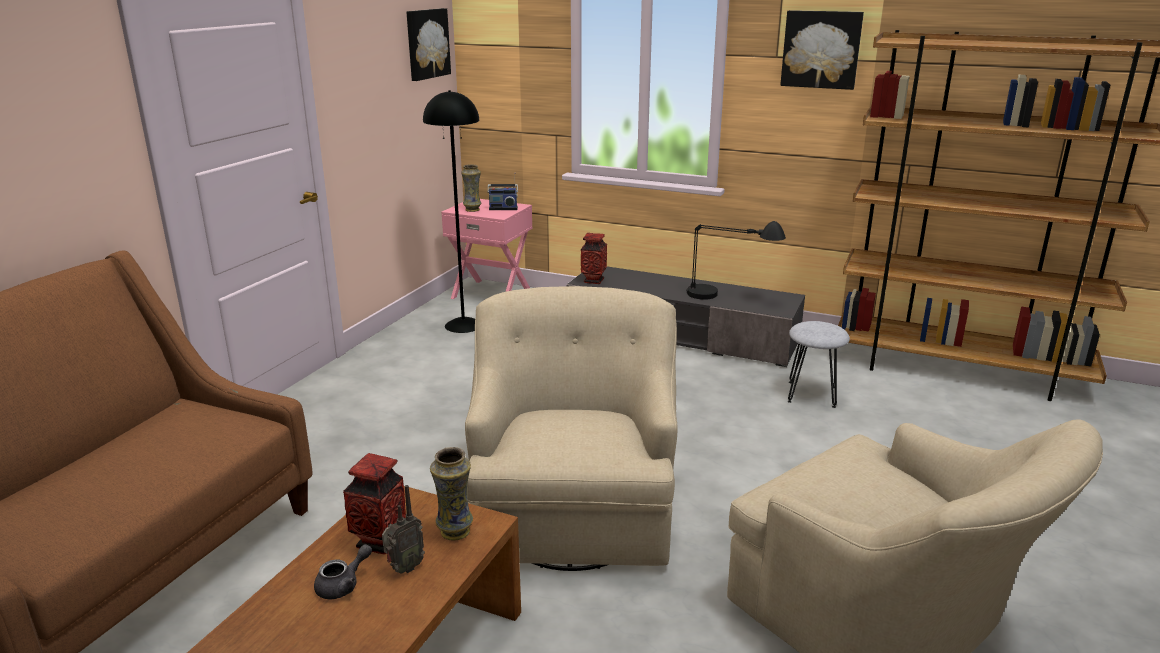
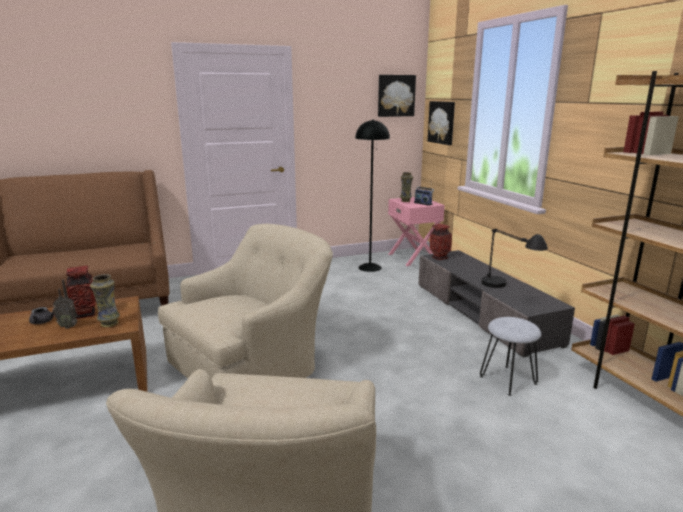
camera: 45 degrees right, 5 degrees down
(821, 49) = (619, 95): picture -> picture (442, 122)

